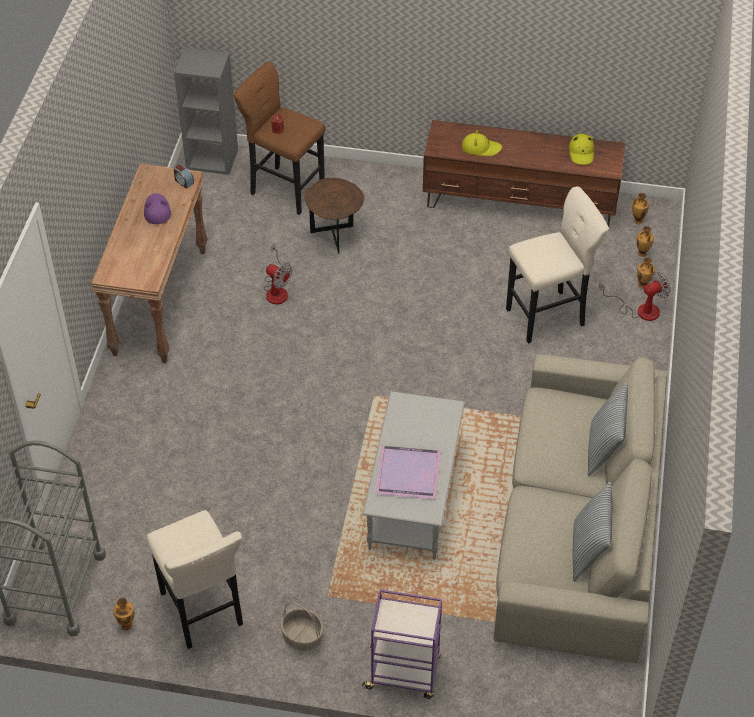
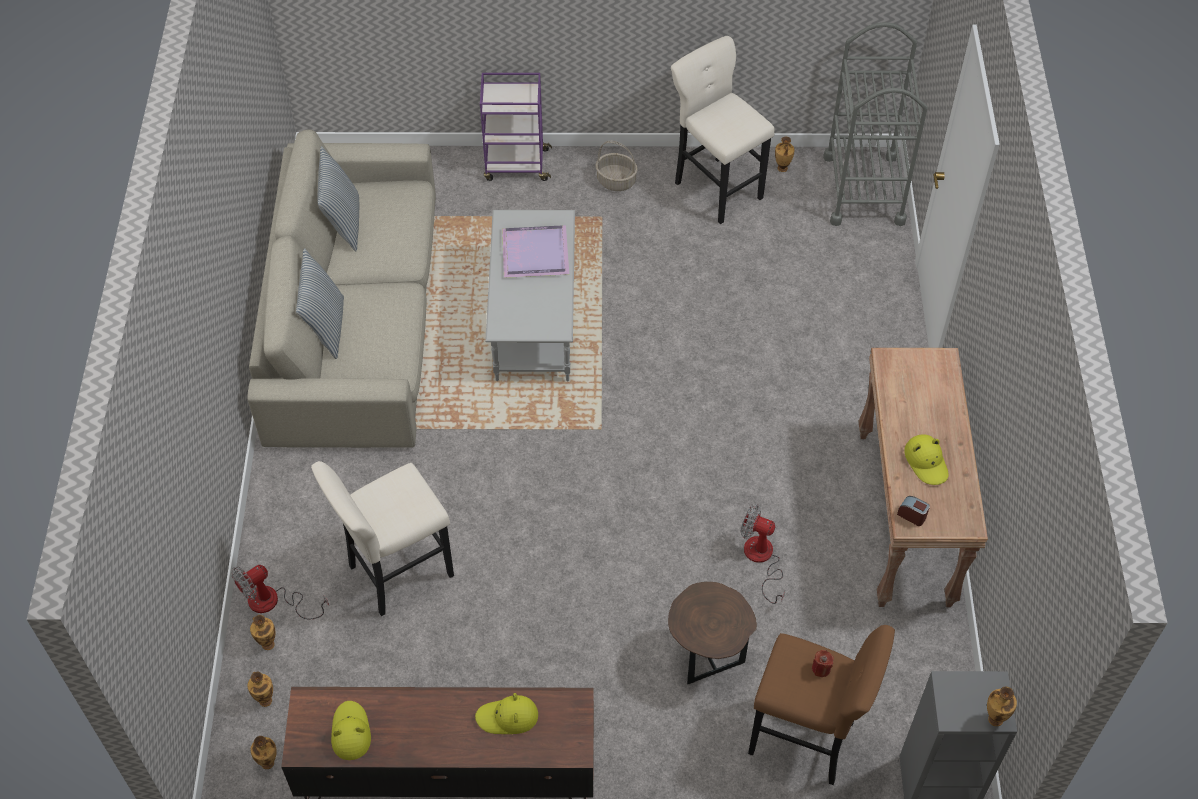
camera: 170 degrees right, 5 degrees up
(157, 211) = (926, 462): purple hat -> yellow hat
(194, 53) = (994, 718): none -> vase

